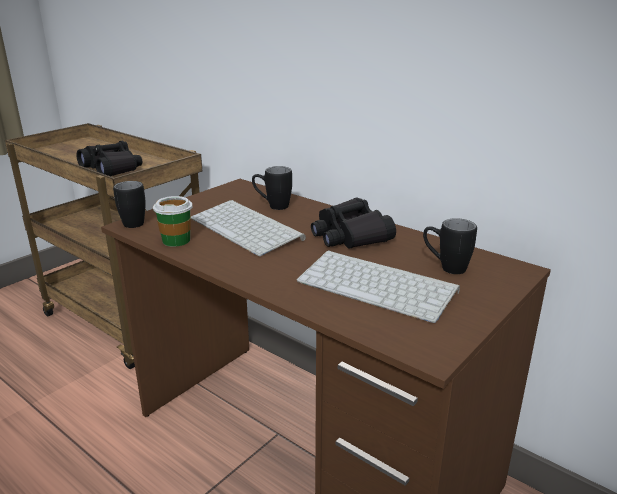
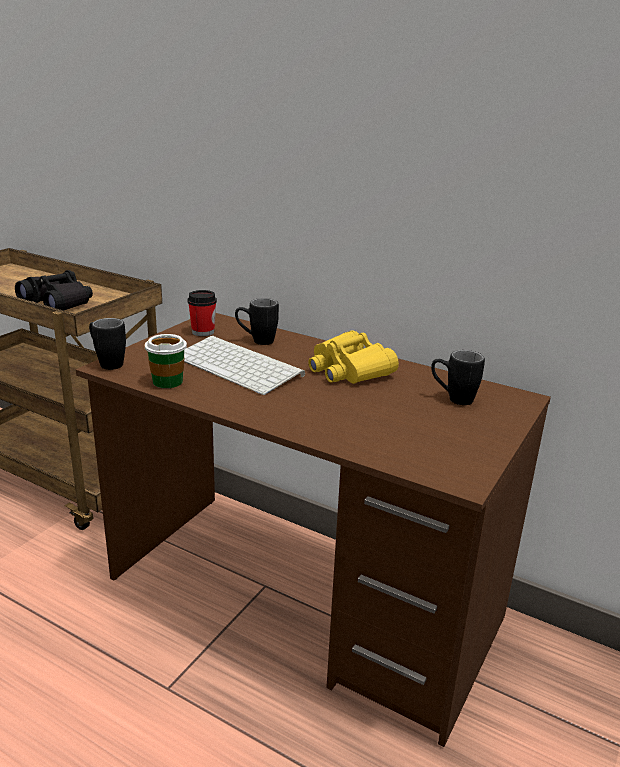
camera: 10 degrees left, 0 degrees up
(227, 197) = (203, 332): none -> cup
(350, 235) = (348, 370): black binoculars -> yellow binoculars
(379, 286) = (395, 419): keyboard -> none

